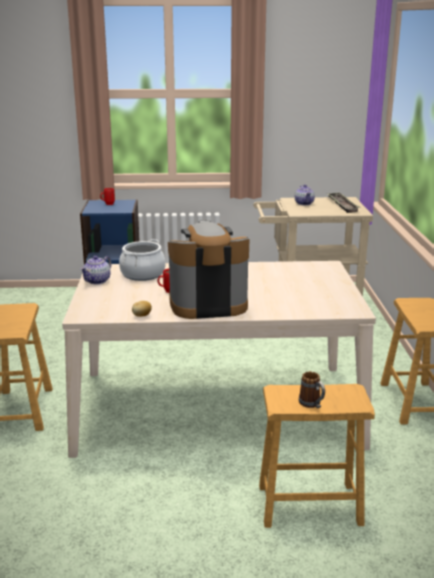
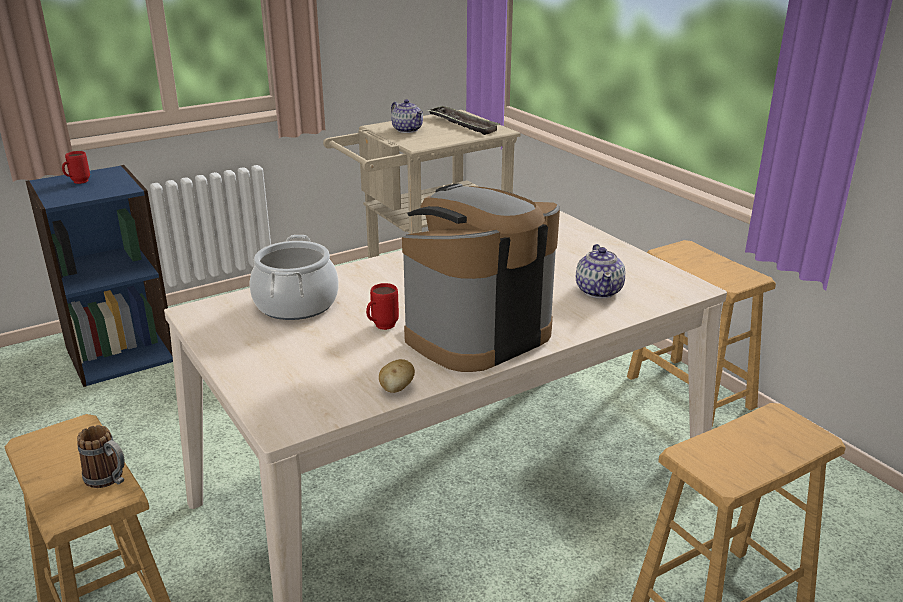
camera: 30 degrees left, 5 degrees up
(97, 281) = (228, 338): teapot -> teapot (599, 291)
(312, 405) = (764, 462): mug -> mug (109, 480)

